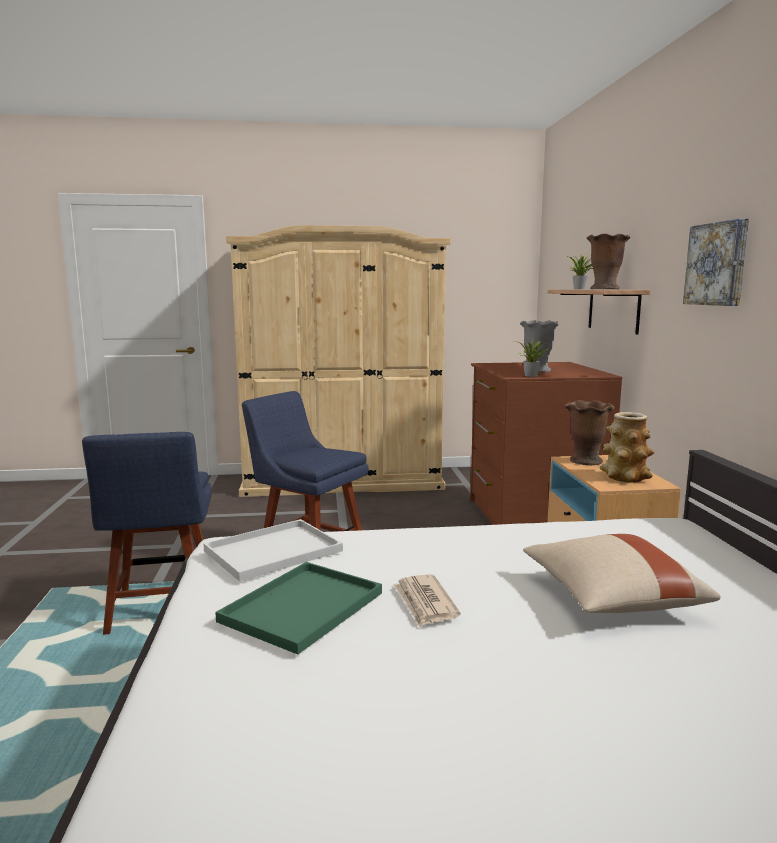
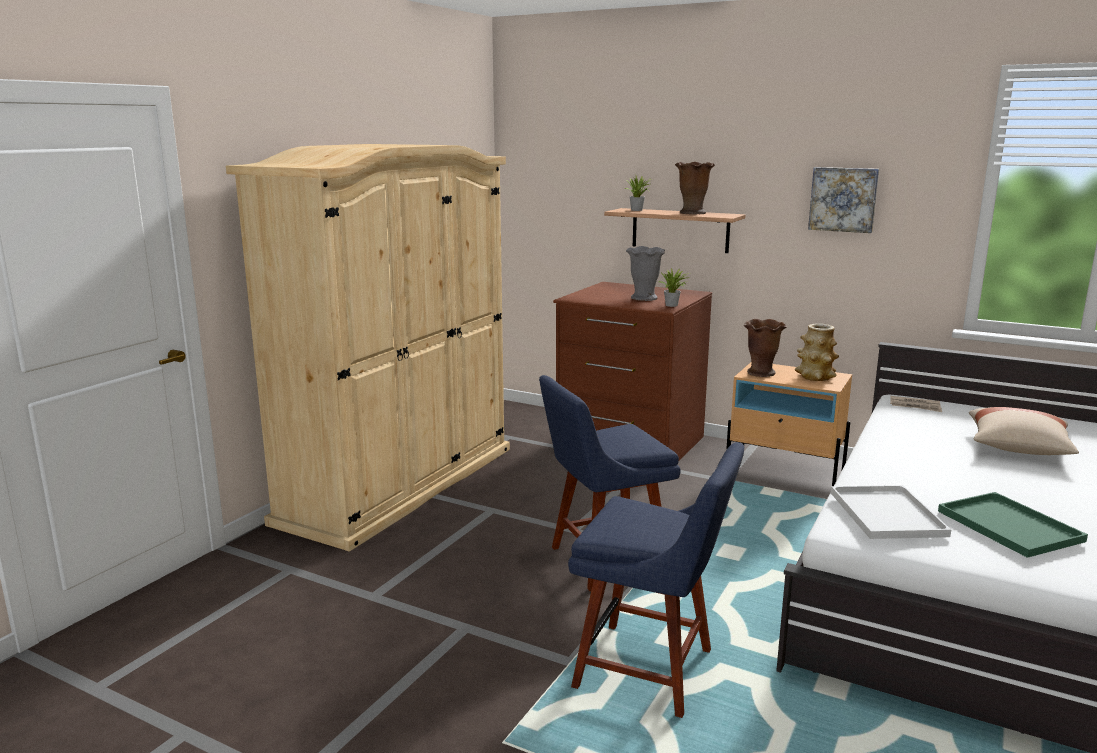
camera: 55 degrees left, 5 degrees up
(425, 603) = (1012, 492): newspaper -> newspaper (915, 406)

